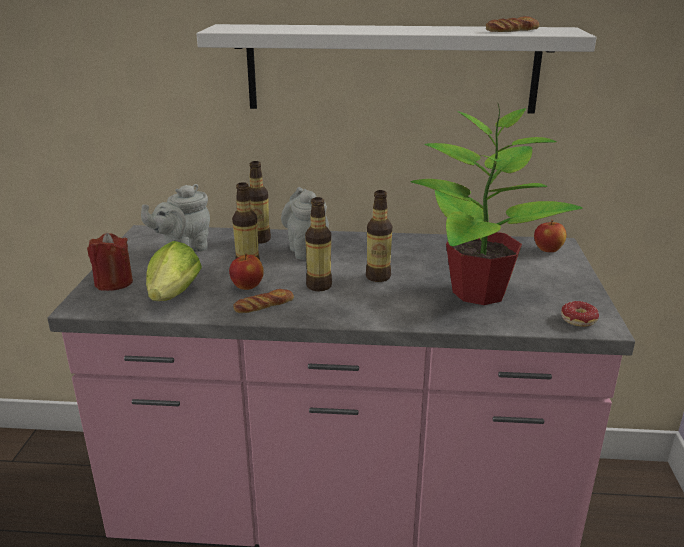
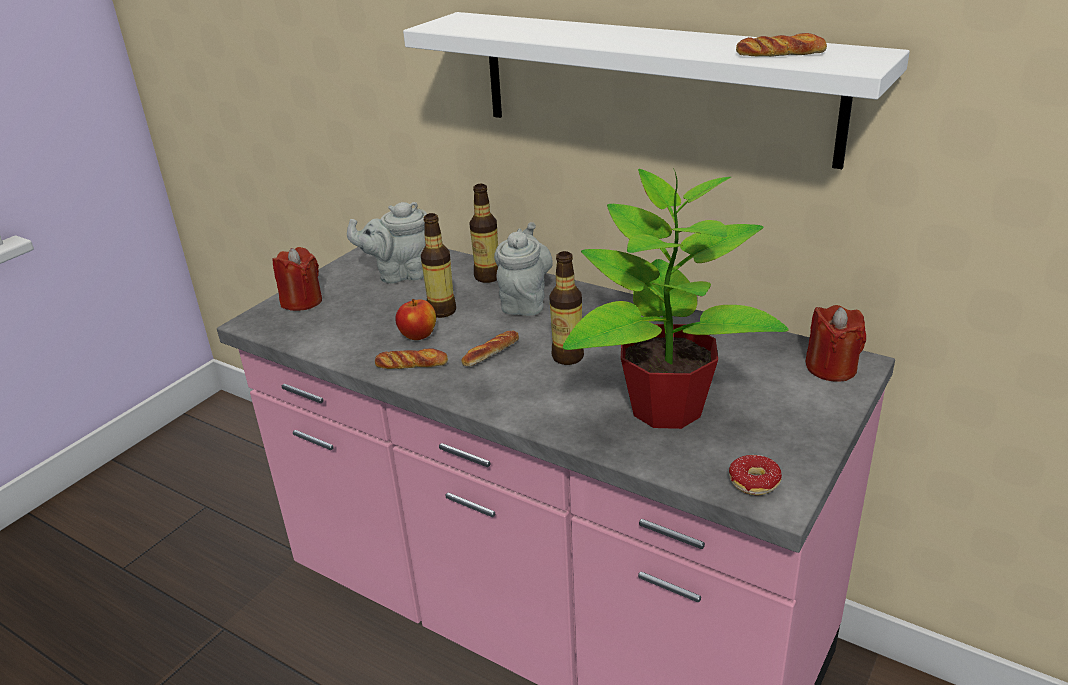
camera: 30 degrees right, 5 degrees up
(172, 298) = (336, 332): lettuce -> none
(319, 286) = (491, 353): bottle -> bread
(548, 249) = (831, 368): apple -> red candle

